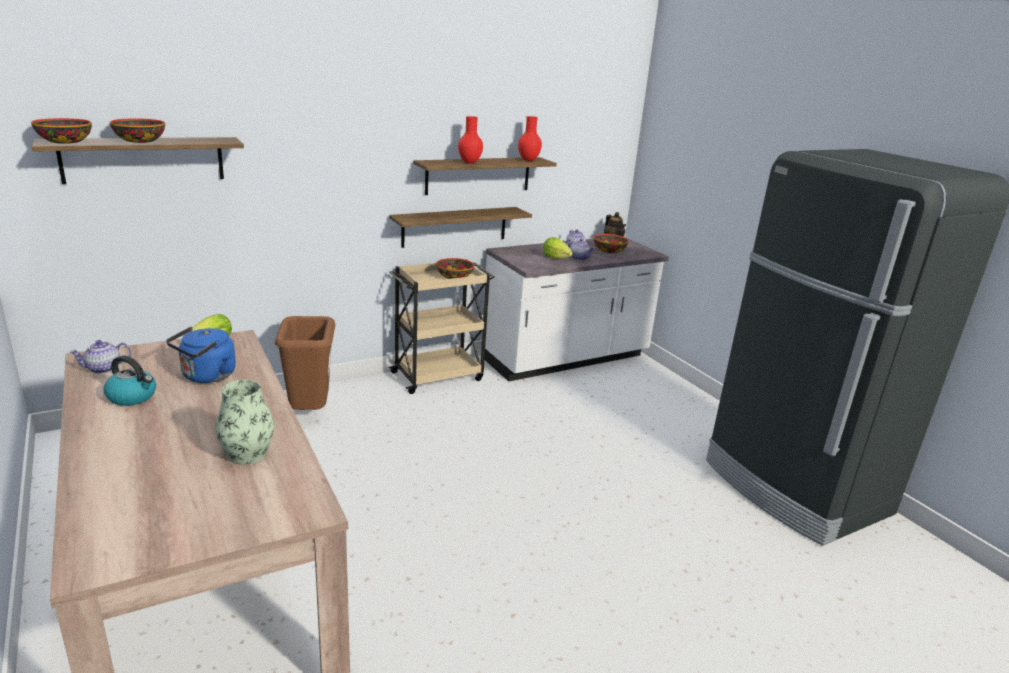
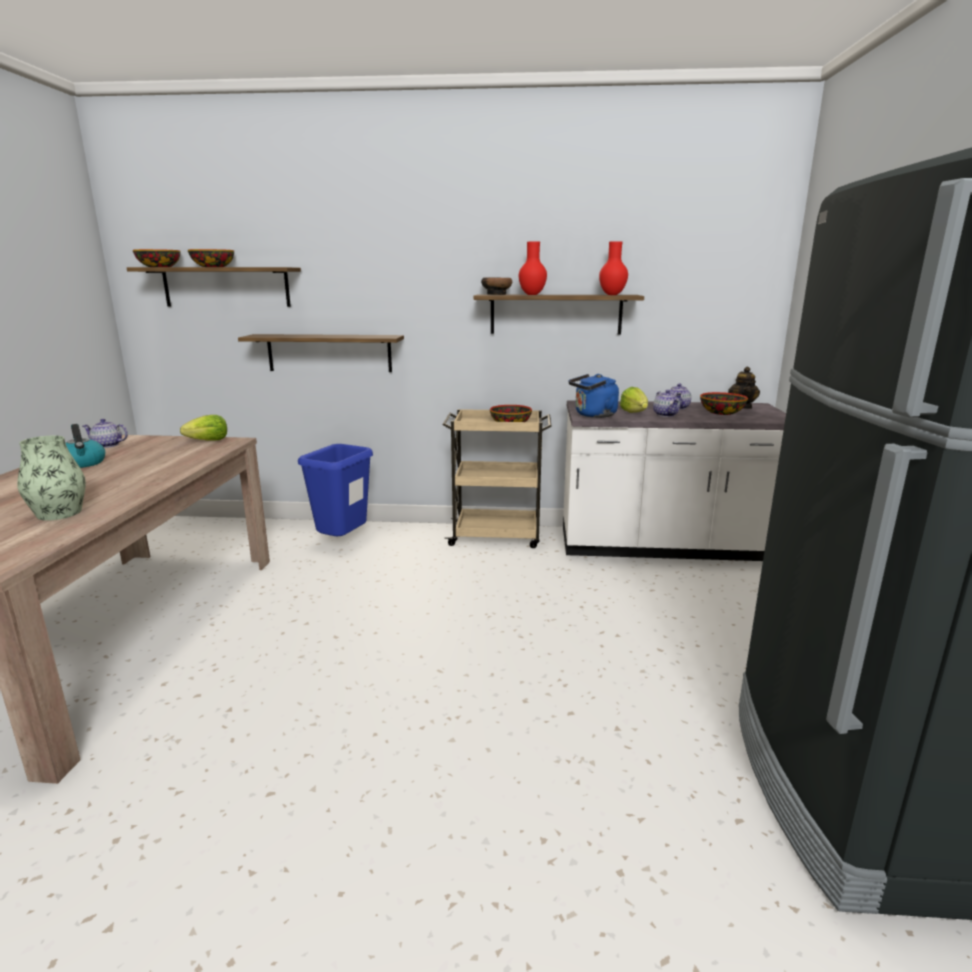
camera: 35 degrees right, 5 degrees down
(206, 376) = (155, 460): blue kettle -> blue kettle (593, 415)
(310, 413) = (343, 542): brown trash can -> blue trash can
(435, 161) = (496, 294): none -> bowl
(454, 226) = (527, 371): shelf -> shelf (329, 353)

